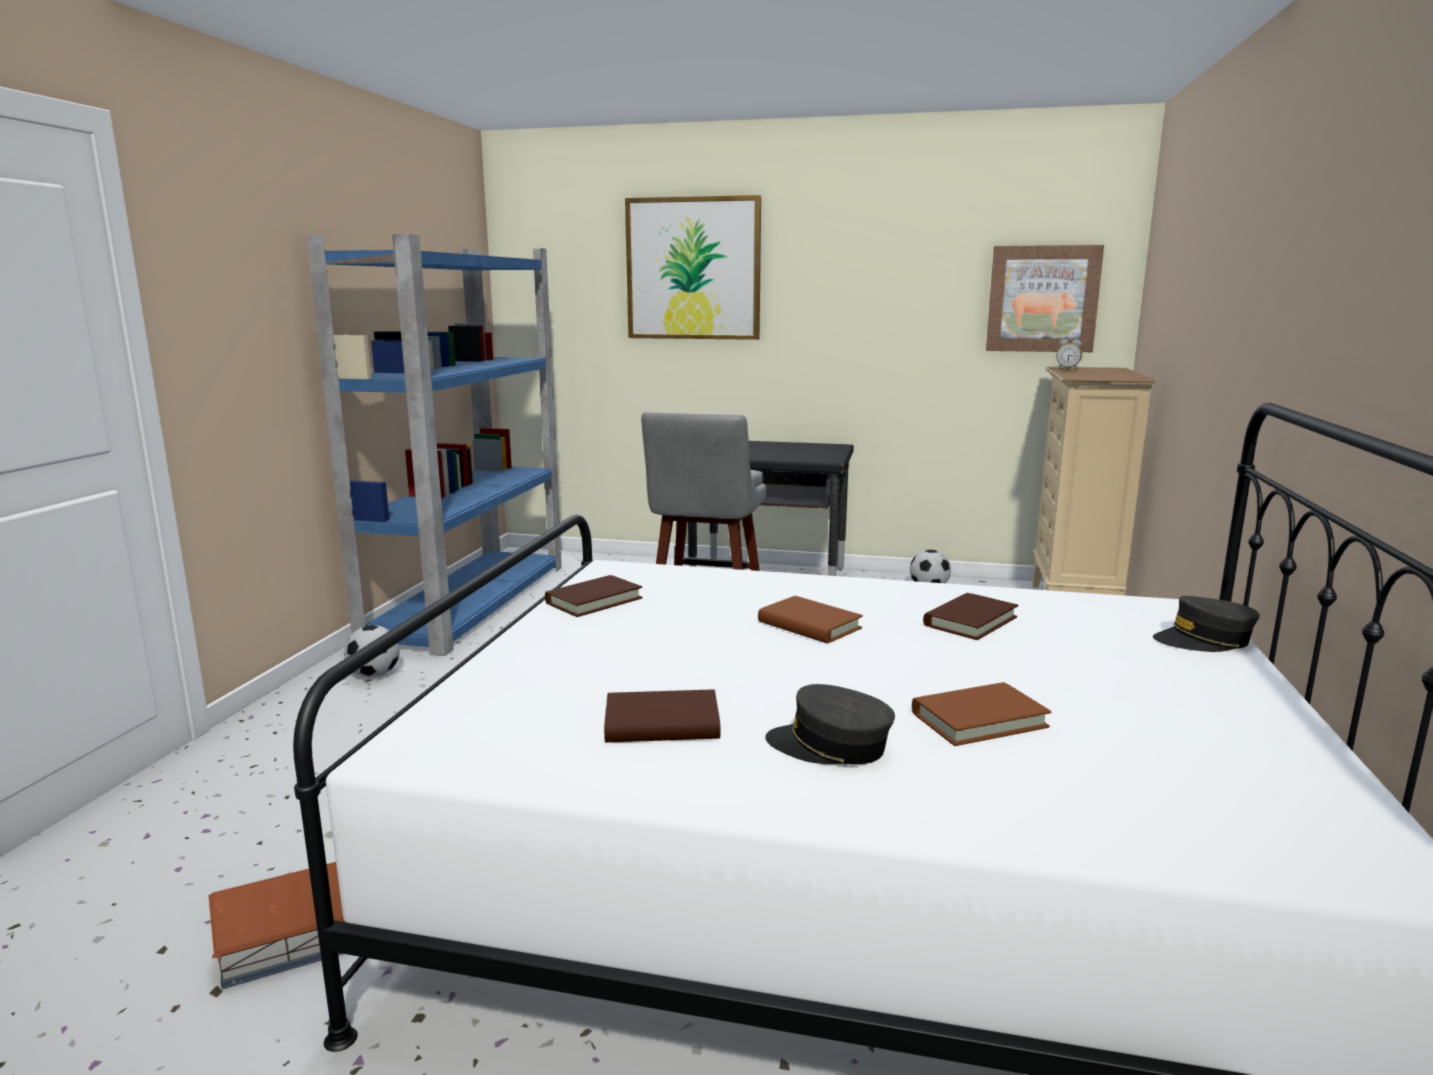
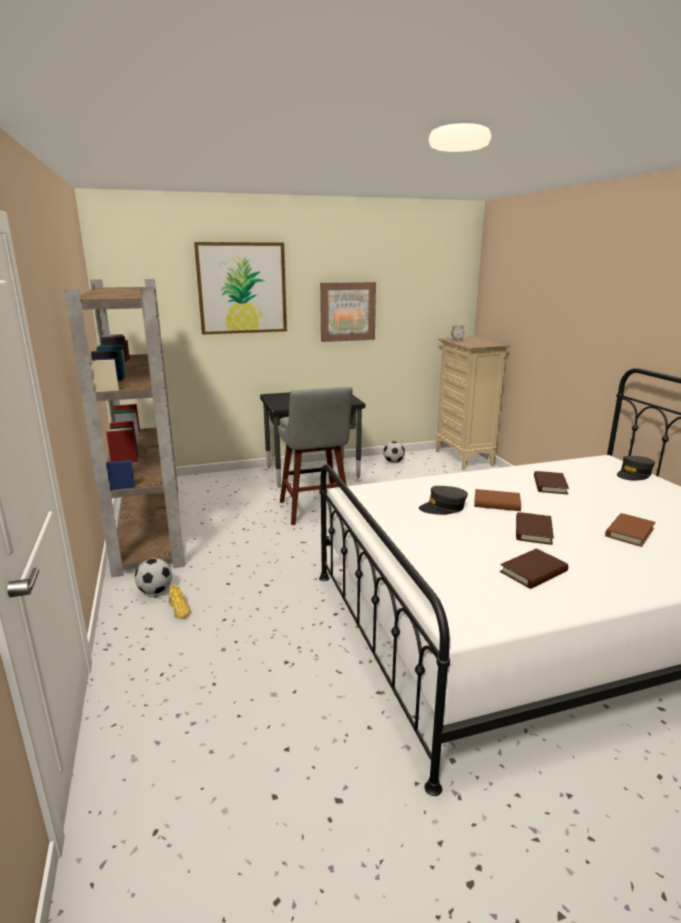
camera: 30 degrees left, 5 degrees up
(287, 944) = (340, 760): toy house -> none
(371, 702) = (180, 609): none -> yellow shoe
(470, 602) = (150, 526): blue bookcase -> brown bookcase
(594, 600) = (380, 514): brown book -> brown book (533, 531)
(830, 746) = (606, 561): grey cap -> grey cap (443, 508)
(1042, 299) = (434, 302): picture -> picture (347, 311)

